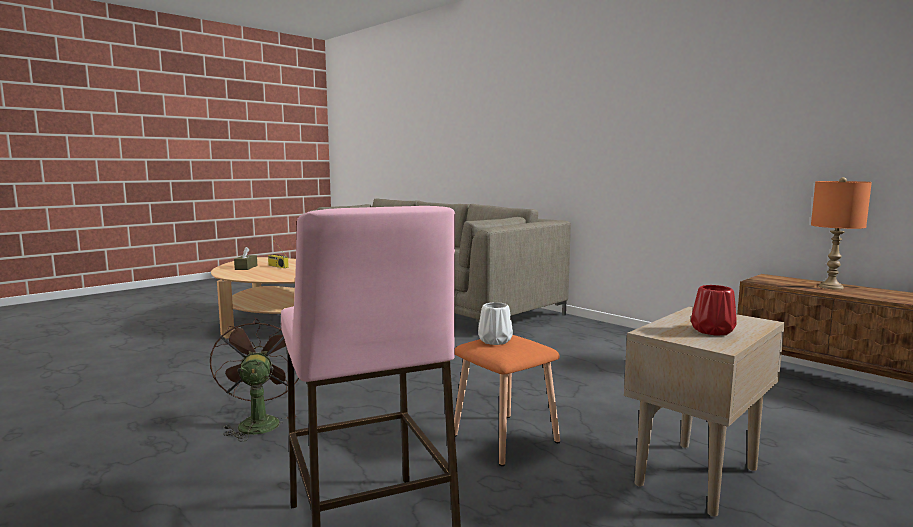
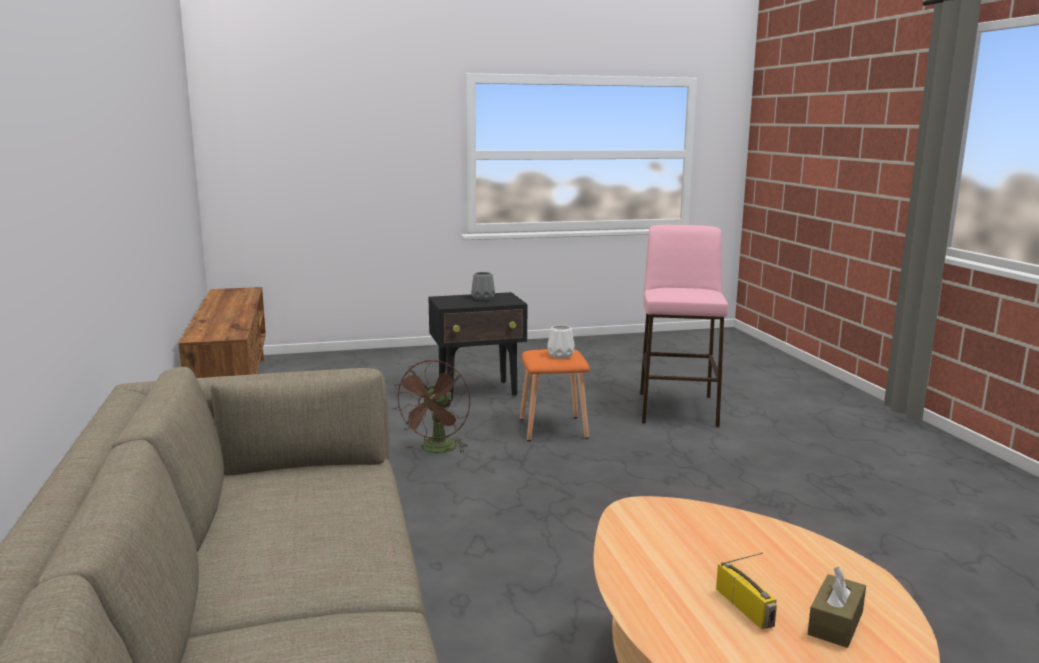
camera: 150 degrees left, 5 degrees up
(258, 422) = (748, 484): brown fan -> brown fan (436, 450)
(695, 477) = (478, 391): beige side table -> black side table
(711, 331) = (483, 298): red vase -> grey vase
(830, 287) = (219, 322): orange table lamp -> none

